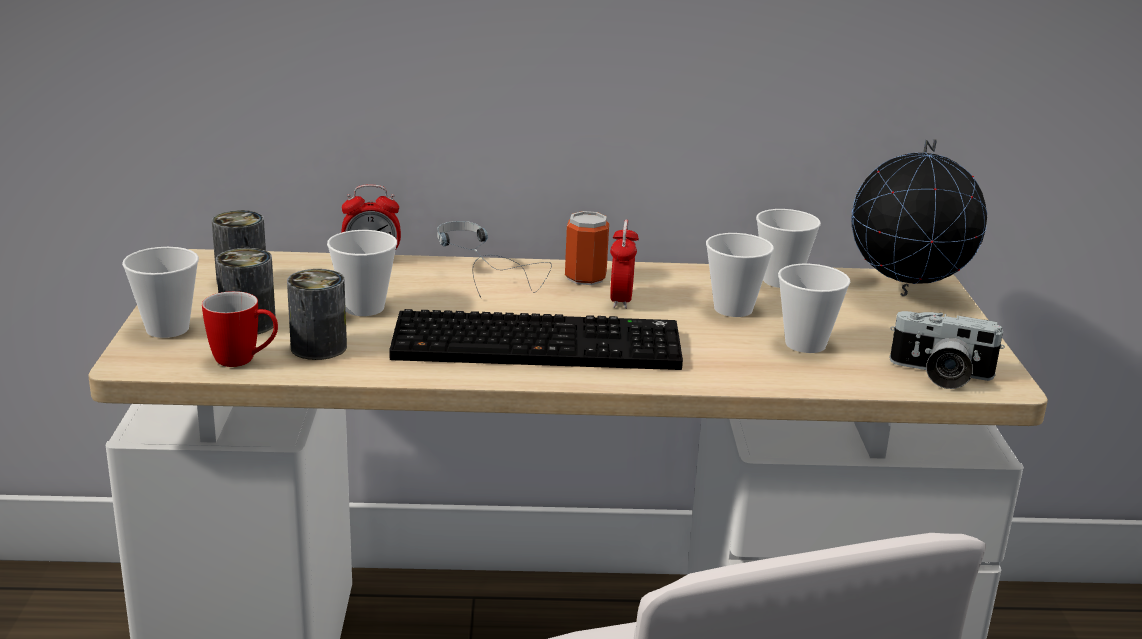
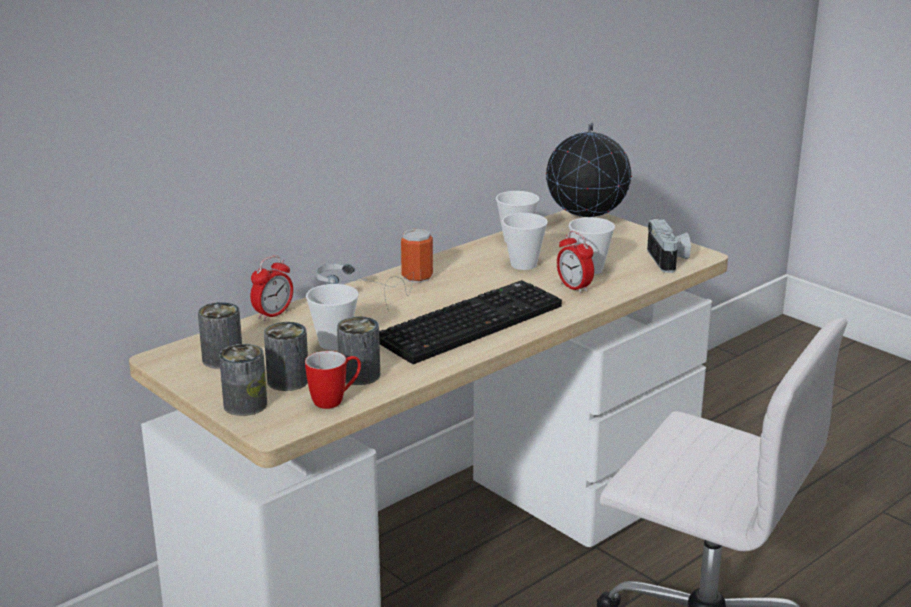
camera: 40 degrees left, 0 degrees up
(167, 329) = (245, 405): cup -> can
(621, 300) = (461, 282): alarm clock -> alarm clock (574, 287)
(940, 374) = (669, 261): camera -> camera turned 75 degrees counterclockwise

